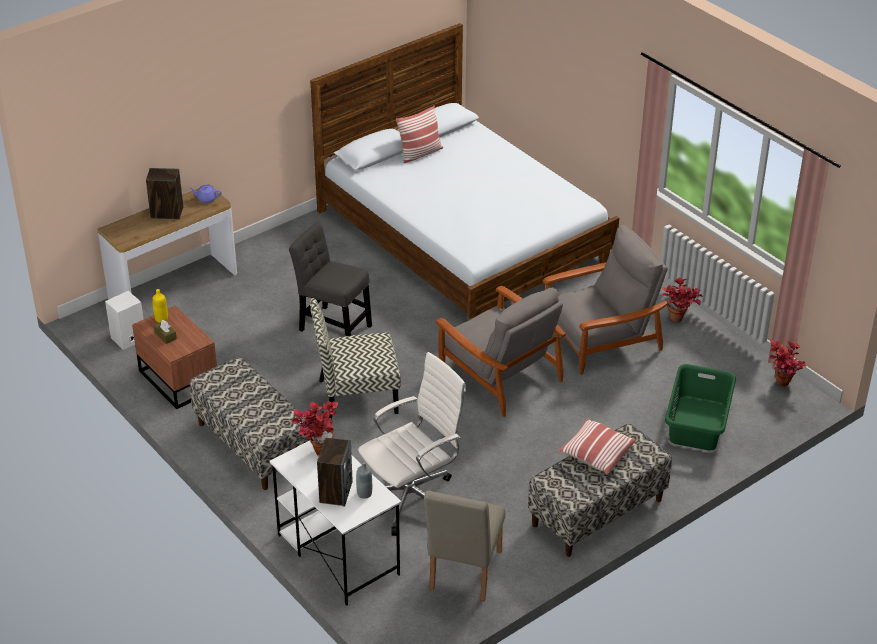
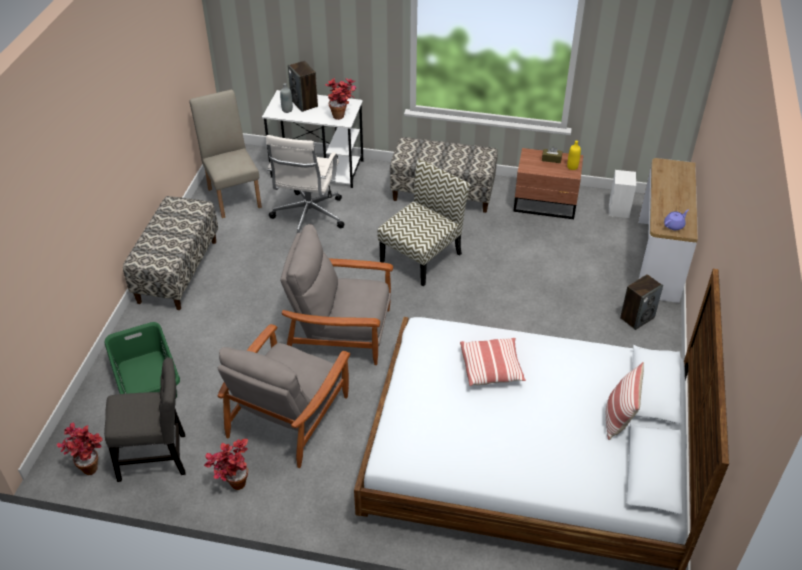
camera: 140 degrees right, 5 degrees up
(166, 213) = (677, 198): speaker -> speaker (637, 317)
(332, 326) = (508, 297): grey chair -> grey chair (156, 457)
(596, 454) = (180, 238): pillow -> pillow (491, 368)

